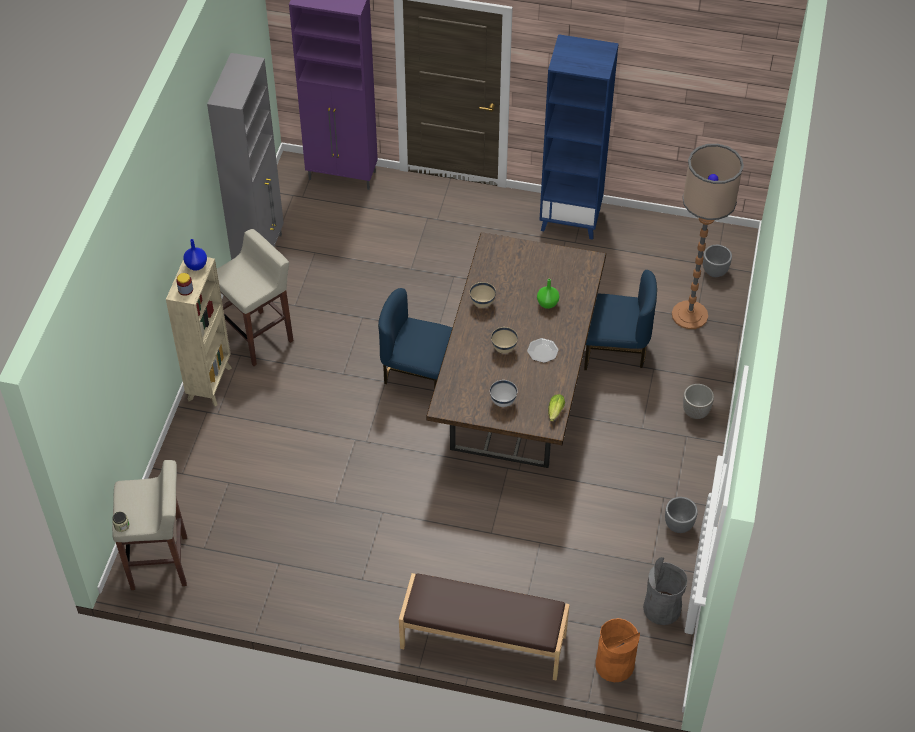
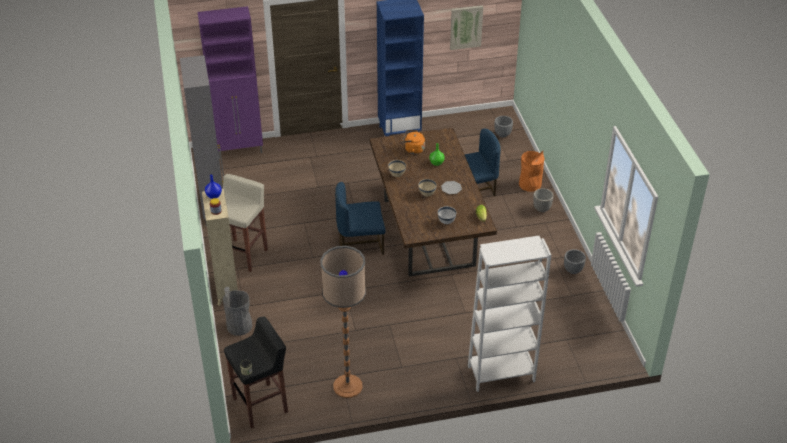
camera: 25 degrees left, 10 degrees down
(160, 563) = (261, 405): beige stool -> black stool
(483, 642) = (501, 373): brown bench -> white bookcase
(528, 270) = (413, 149): none -> orange kettle
(614, 665) = (587, 356): orange trash can -> orange trash can (530, 184)
(662, 608) = (594, 316): grey trash can -> grey trash can (239, 326)
(690, 315) = (503, 160): floor lamp -> floor lamp (348, 386)
(695, 103) = (466, 27): none -> picture

